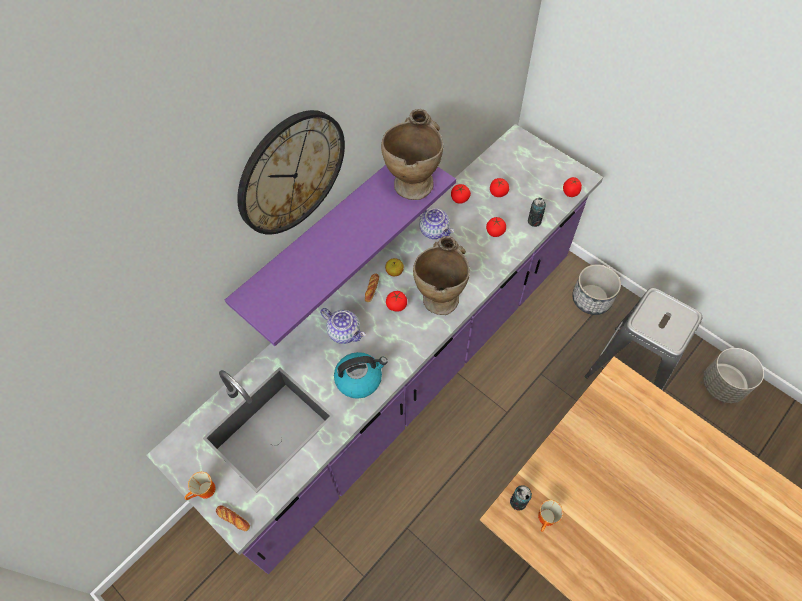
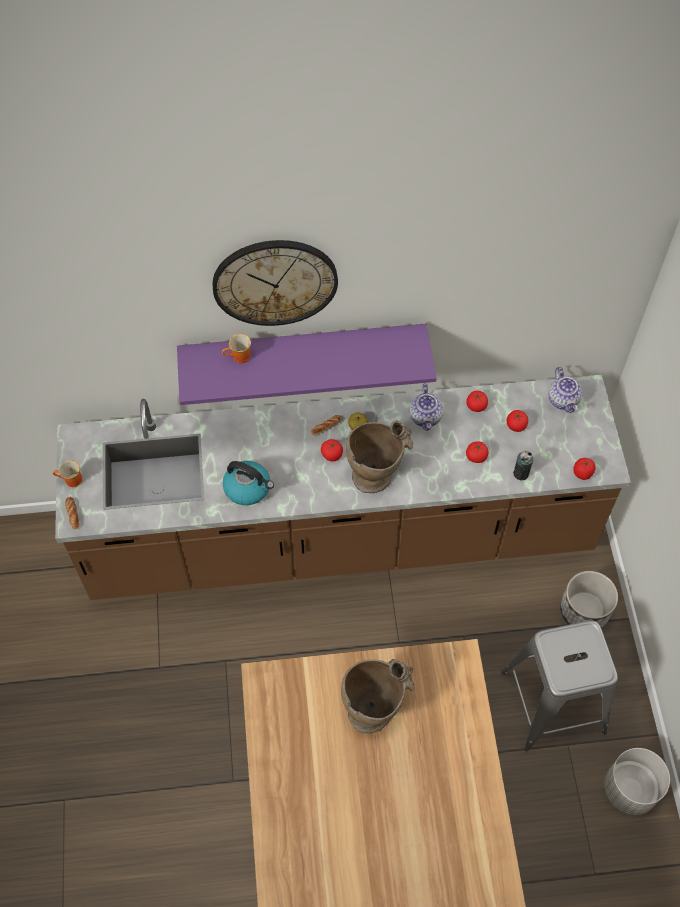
camera: 40 degrees right, 0 degrees up
(345, 332) = (272, 444): teapot -> teapot (563, 400)
(403, 375) = (340, 539): purple counter -> brown counter
(413, 178) = (402, 353): beige vase -> beige vase (375, 706)
(518, 502) = (281, 676): can -> none
(547, 519) = (289, 706): mug -> mug (239, 358)

